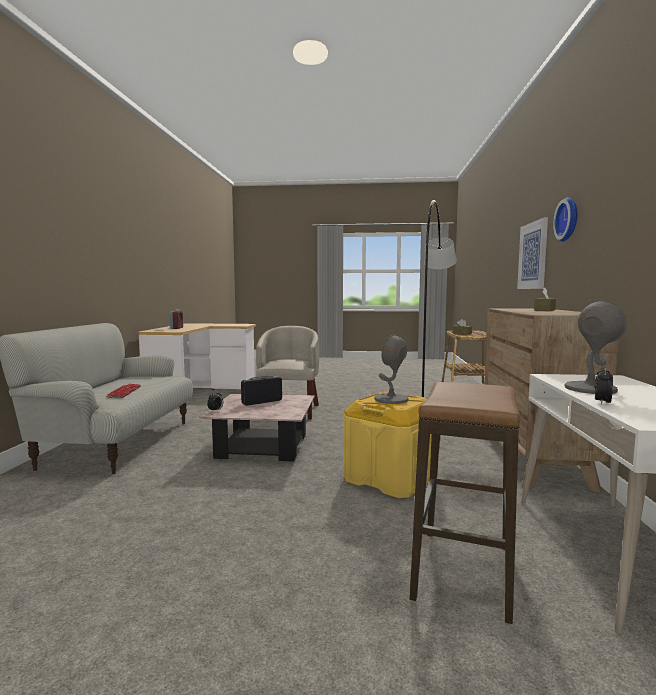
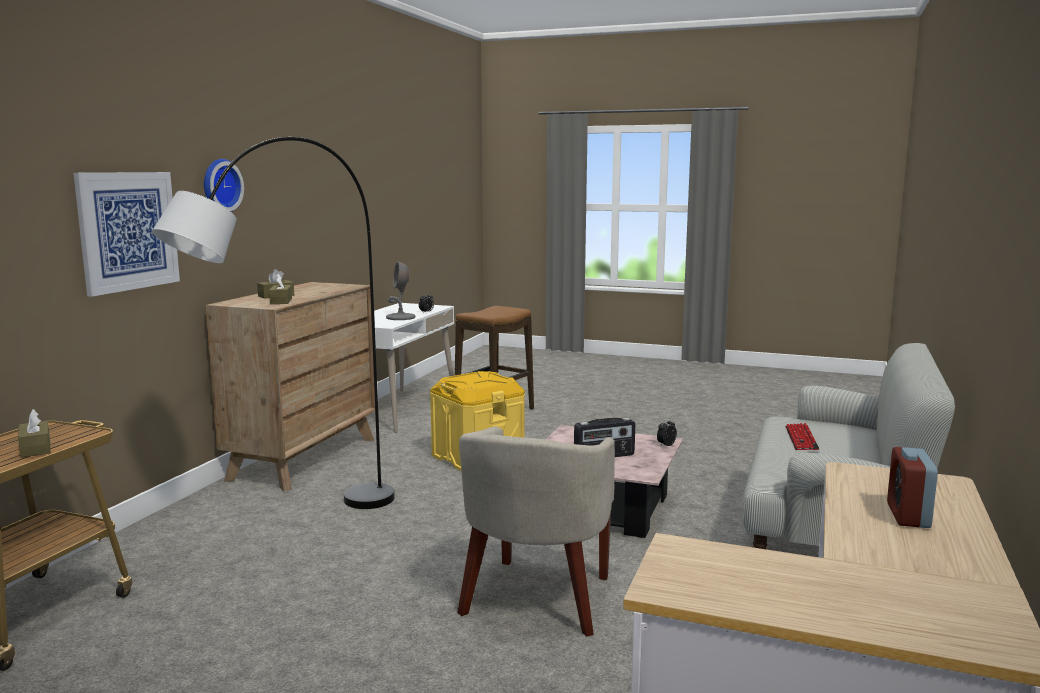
camera: 165 degrees left, 5 degrees up
(391, 399) = (477, 379): grey table lamp -> none
(514, 309) = (281, 301): none -> brown tissue box

